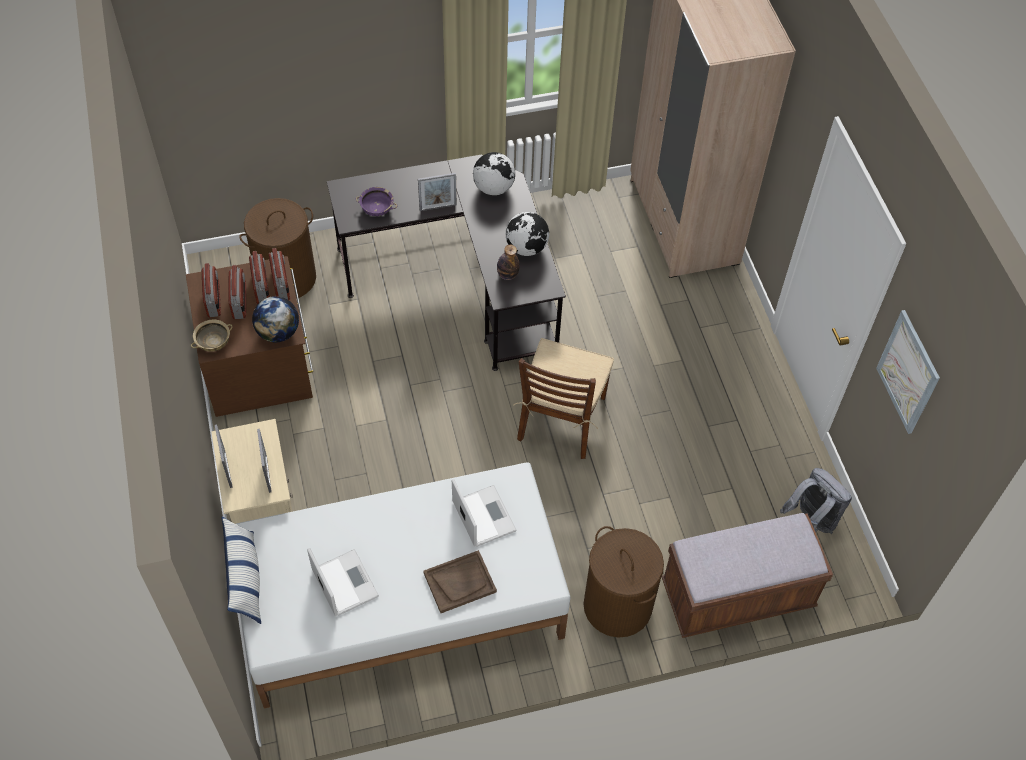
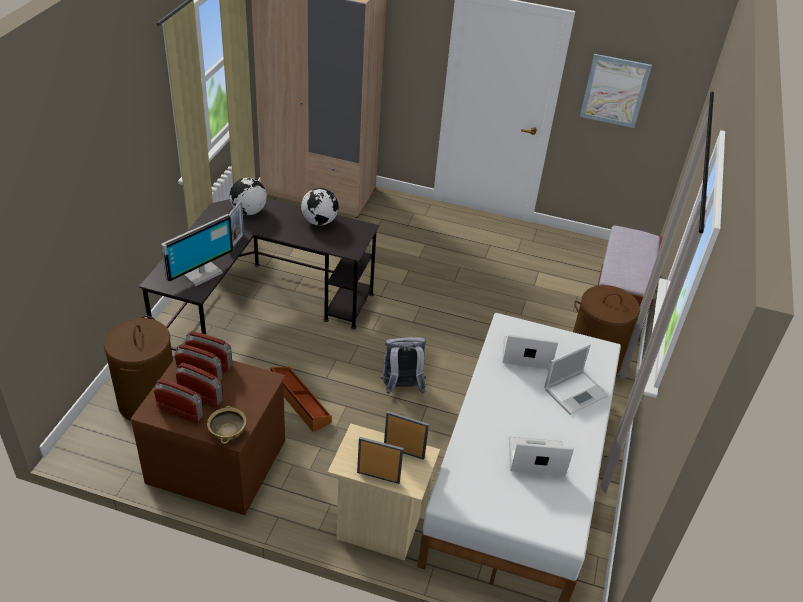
camera: 60 degrees left, 15 degrees down
(245, 579) = (491, 521): pillow -> none
(278, 332) = (259, 386): globe -> none
(364, 382) = (299, 402): none -> brown storage box
(377, 209) = (201, 272): purple bowl -> monitor
(460, 582) = (576, 392): brown tray -> laptop
(507, 275) = (334, 240): bottle -> none
(561, 419) = (425, 316): brown chair -> none
(810, 521) = (584, 254): grey backpack -> grey backpack (401, 387)

